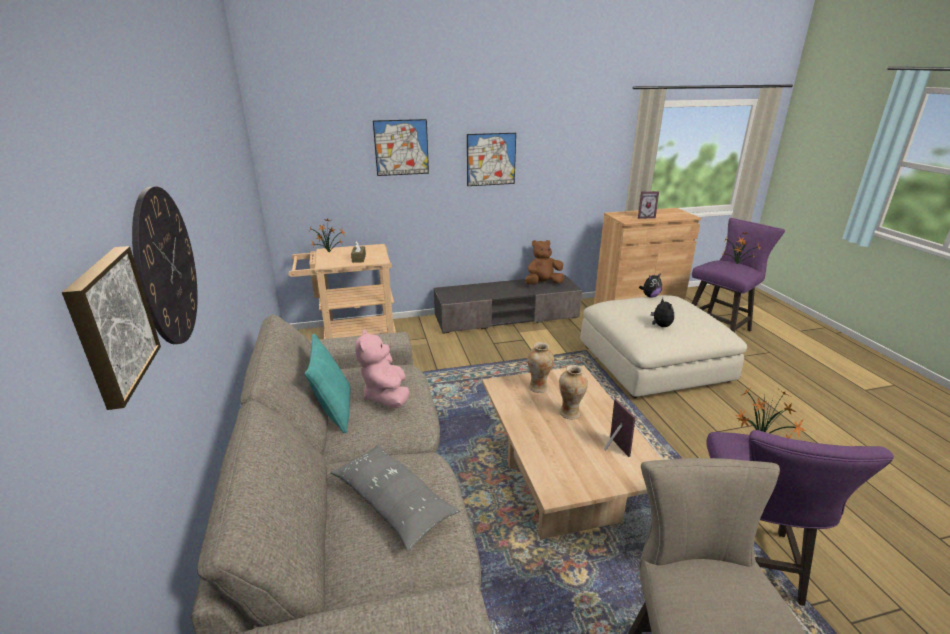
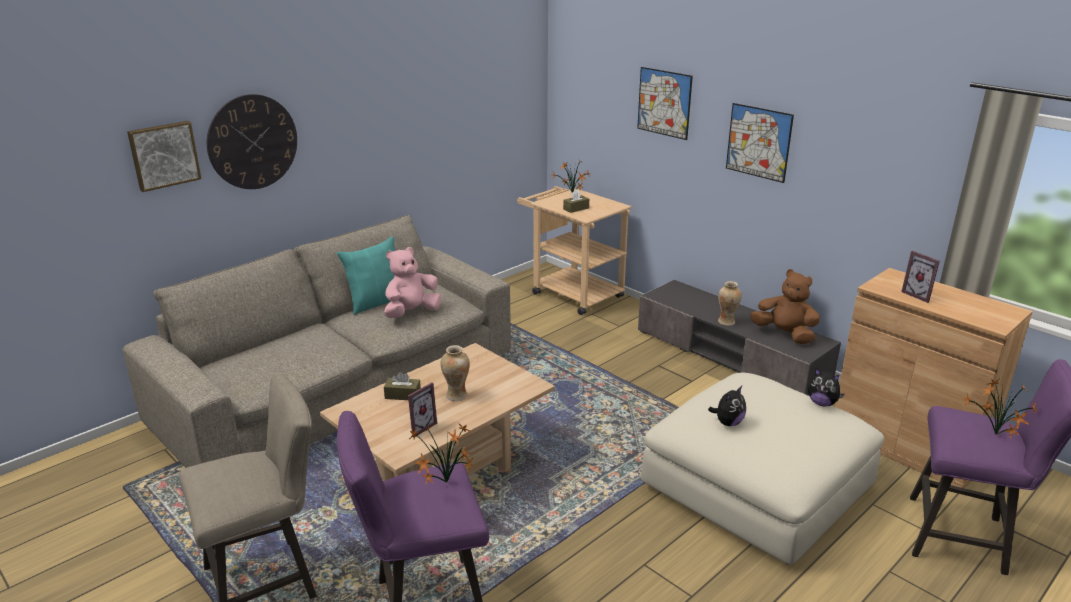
camera: 60 degrees right, 0 degrees up
(392, 502) = (293, 354): grey pillow -> none
(538, 388) = (485, 371): vase -> vase (726, 322)
(548, 443) = (402, 395): none -> brown tissue box

